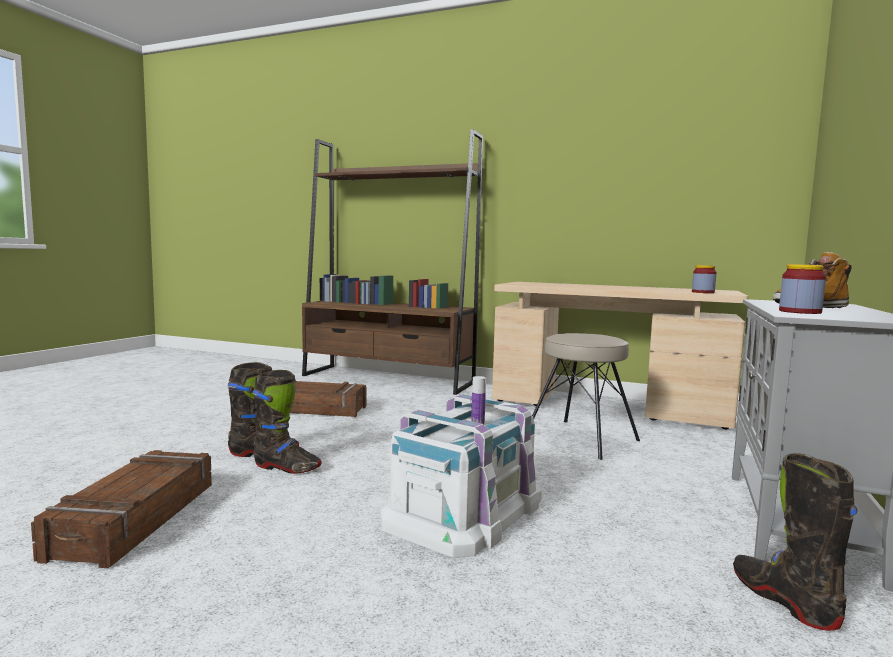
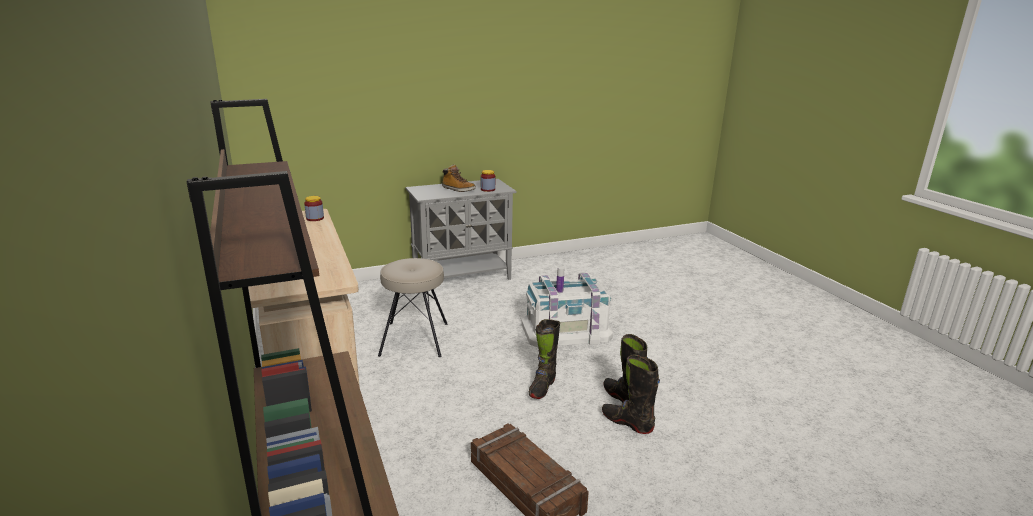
camera: 135 degrees left, 15 degrees up
(134, 519) = (723, 393): crate -> none
(784, 600) = (528, 274): black boot -> black boot (542, 387)

